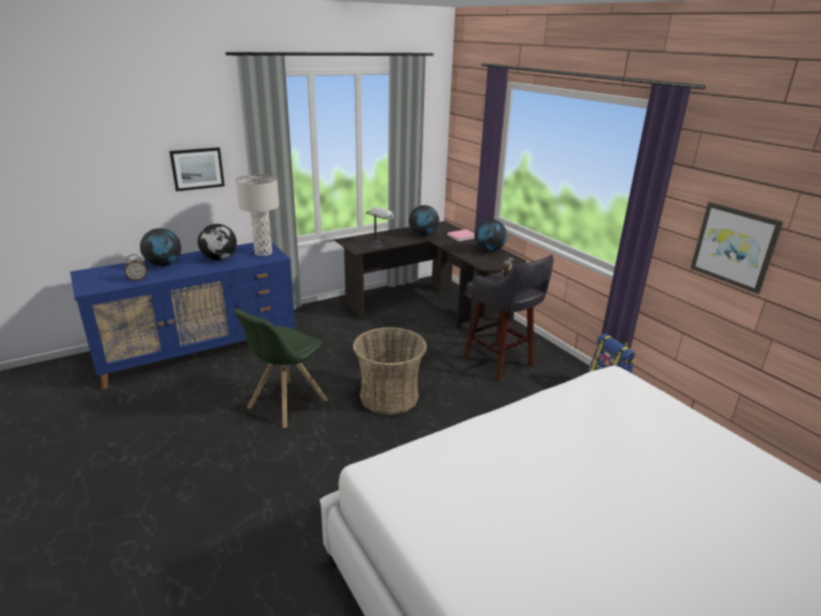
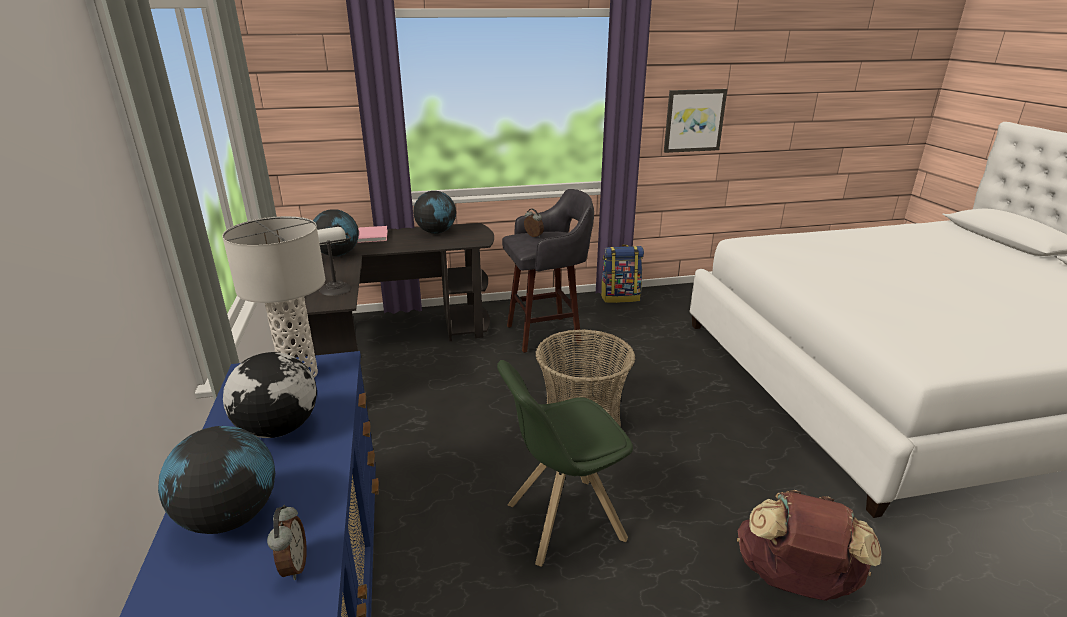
camera: 70 degrees left, 0 degrees up
(197, 168) = (89, 270): picture -> none
(252, 506) = (794, 581): none -> brown backpack
(286, 404) = (564, 521): green chair -> green chair turned 105 degrees clockwise

